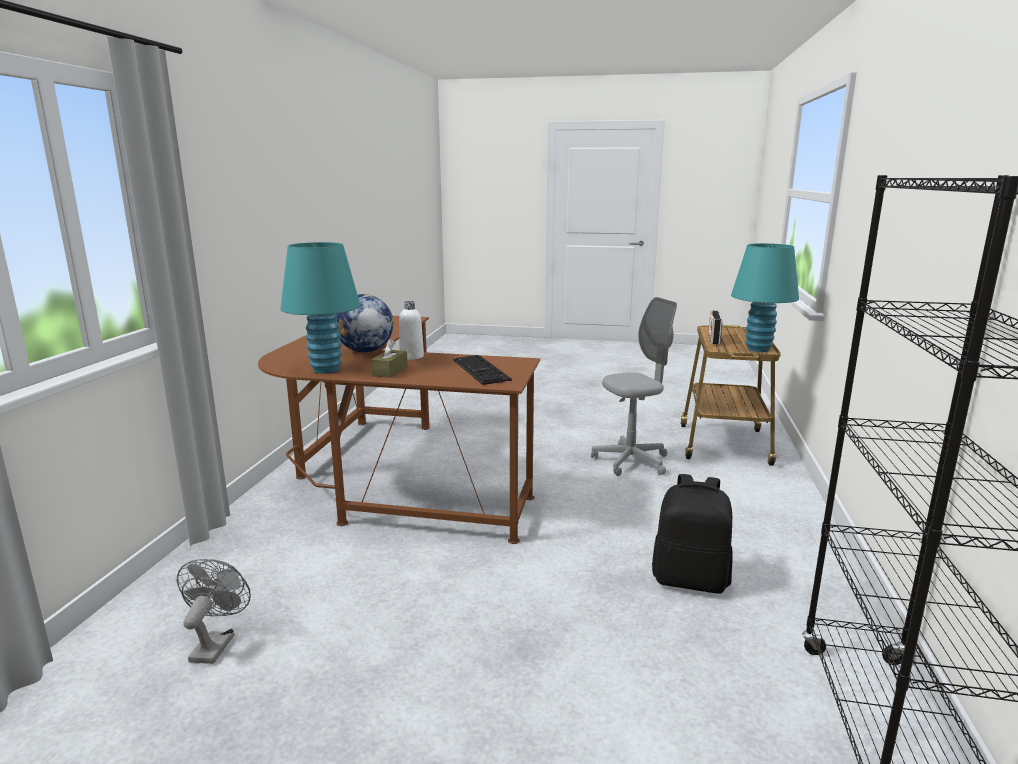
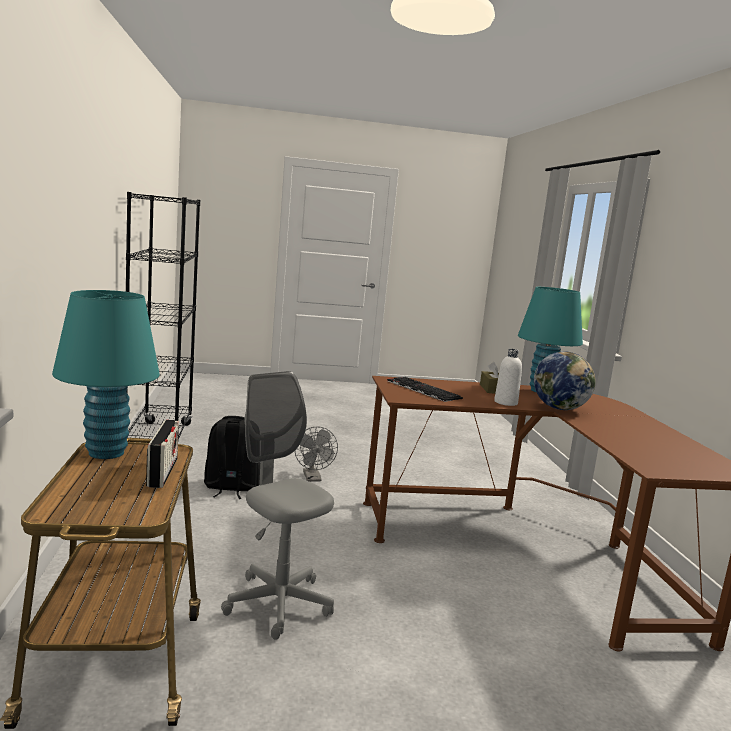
camera: 160 degrees right, 5 degrees down
(216, 643) = (475, 455): grey fan -> grey fan (313, 478)
(631, 461) = (278, 604): grey office chair -> grey office chair turned 90 degrees clockwise

